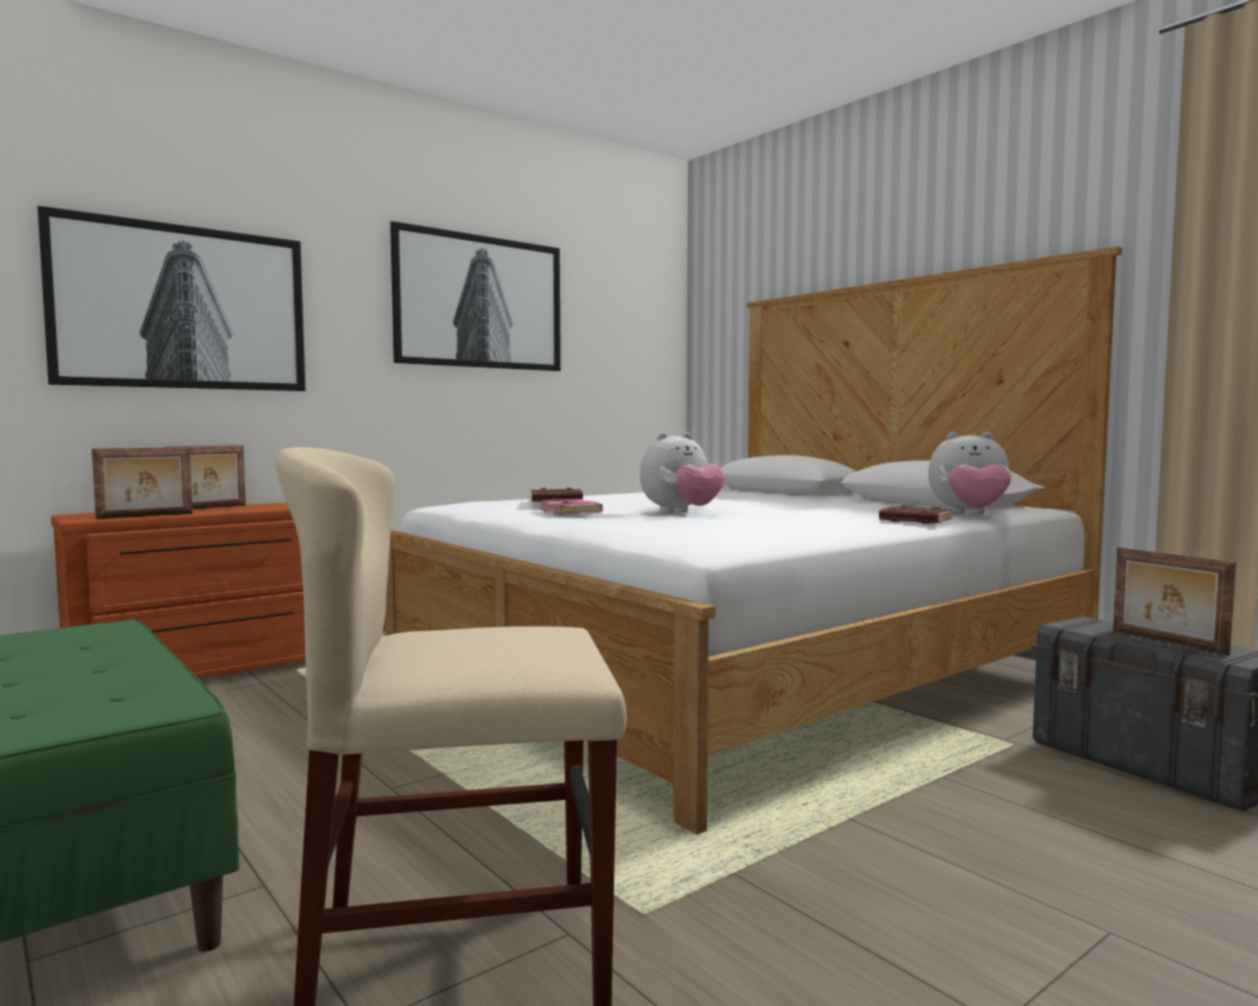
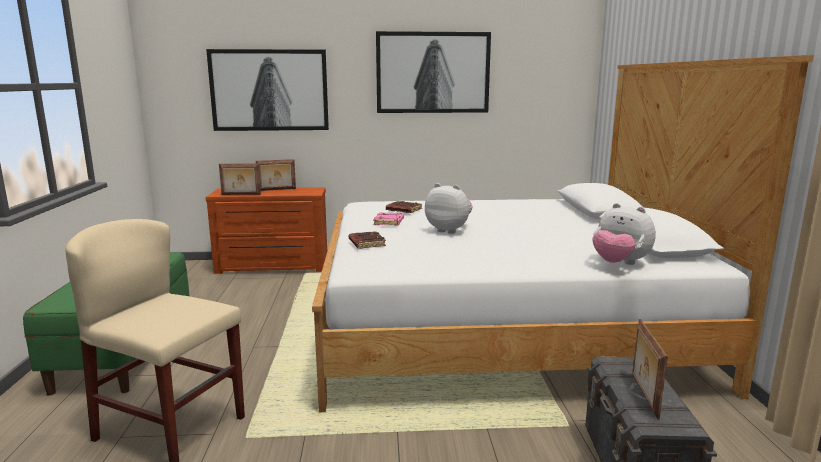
camera: 35 degrees right, 10 degrees up
(681, 513) = (449, 230): plush toy -> plush toy turned 150 degrees counterclockwise
(914, 521) = (553, 264): brown book -> brown book (366, 243)

